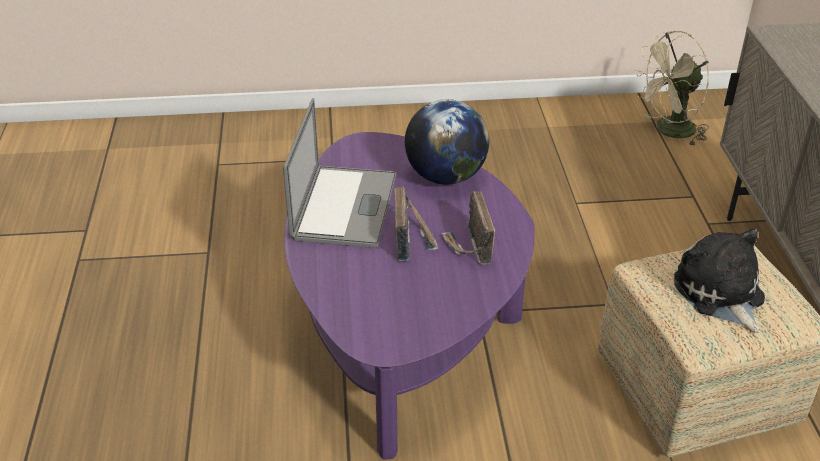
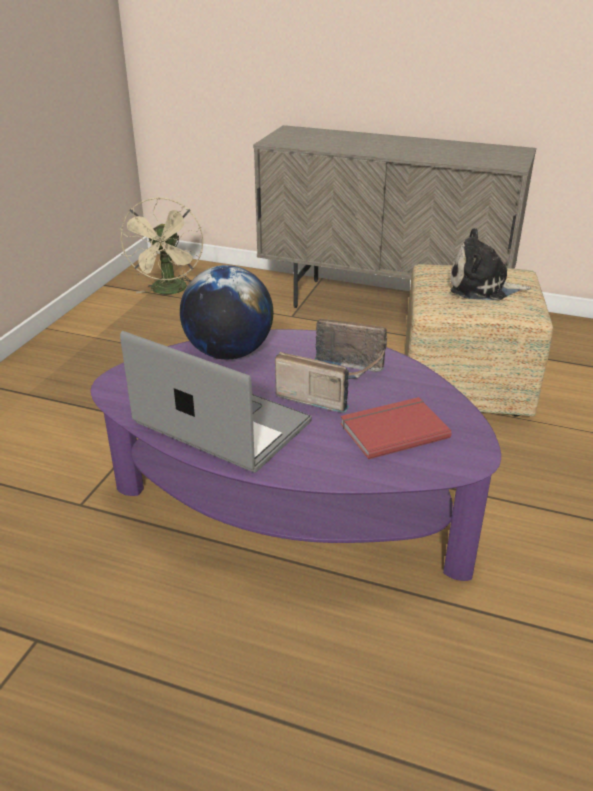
camera: 65 degrees left, 5 degrees down
(393, 293) = (392, 429): none -> red book

